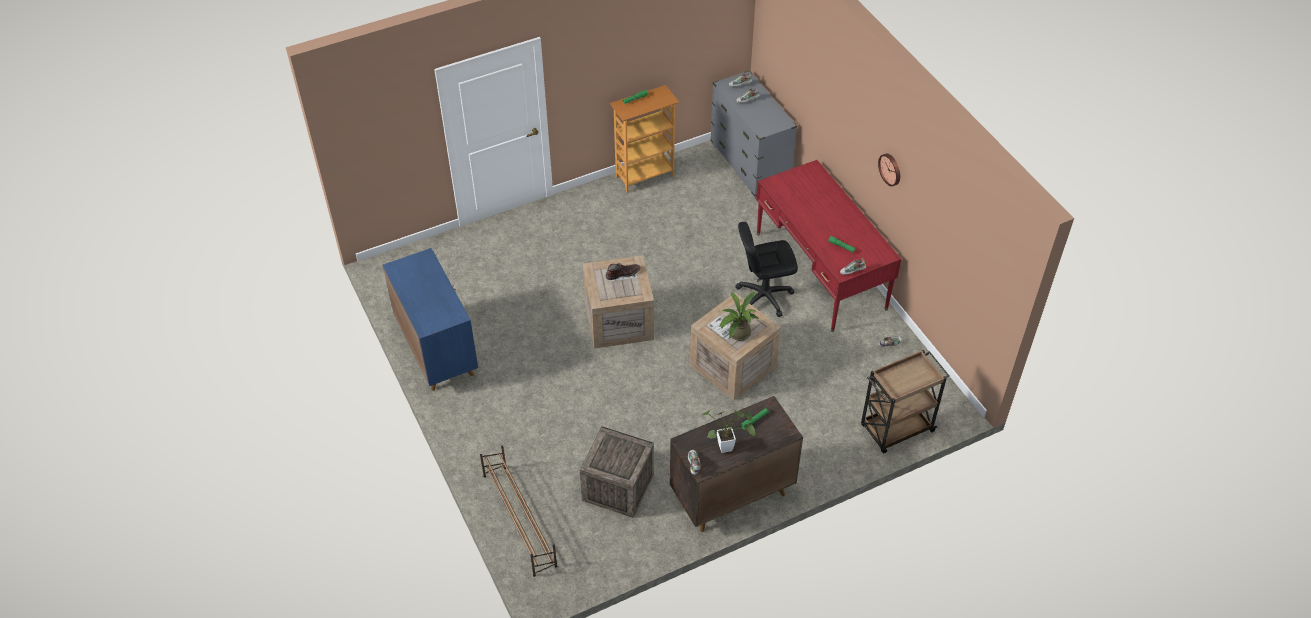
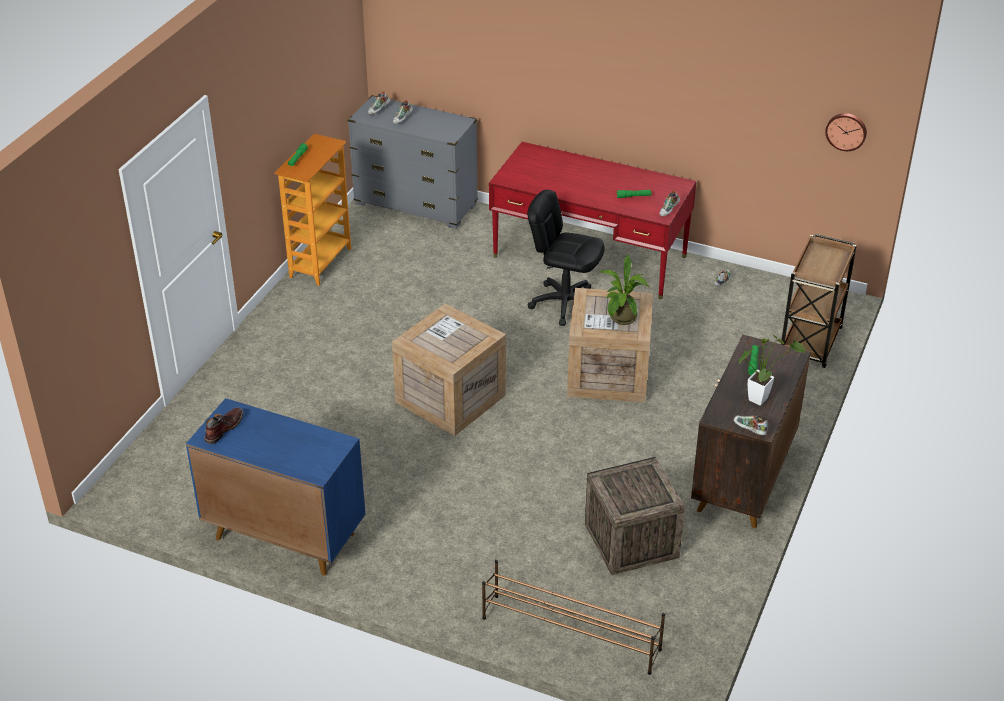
camera: 40 degrees left, 10 degrees down
(622, 273) = (445, 328): brown boot -> brown boot (223, 428)
(764, 296) = (565, 303): black office chair -> black office chair turned 75 degrees clockwise
(890, 169) = (654, 82): wall clock -> wall clock (846, 131)

